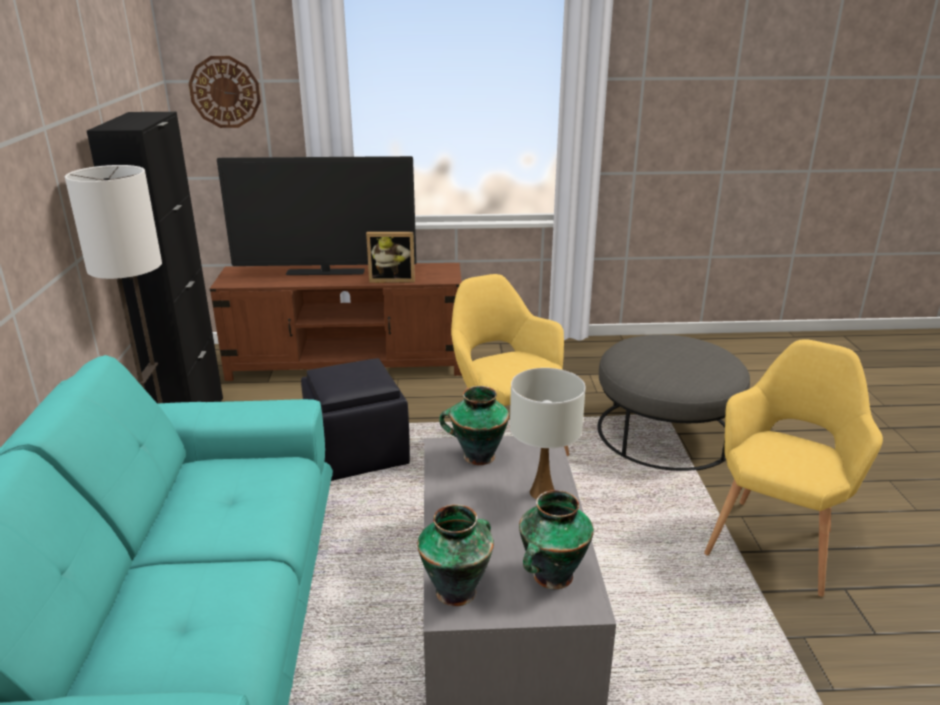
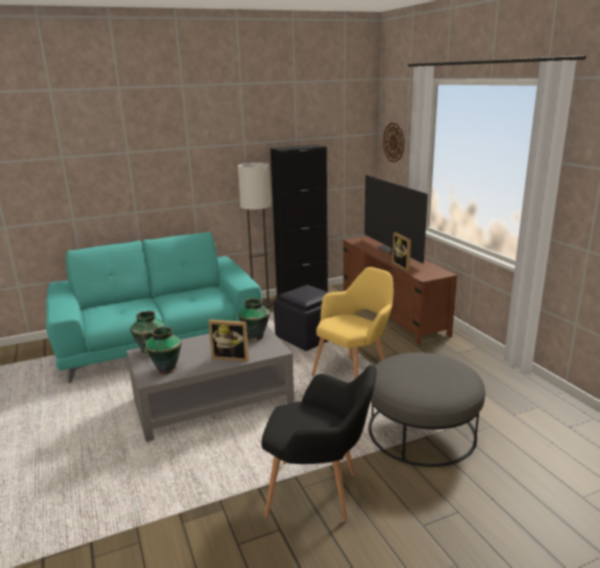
camera: 70 degrees right, 5 degrees down
(542, 492) = (231, 357): white table lamp -> picture frame
(776, 539) = (319, 493): yellow armchair -> black armchair

